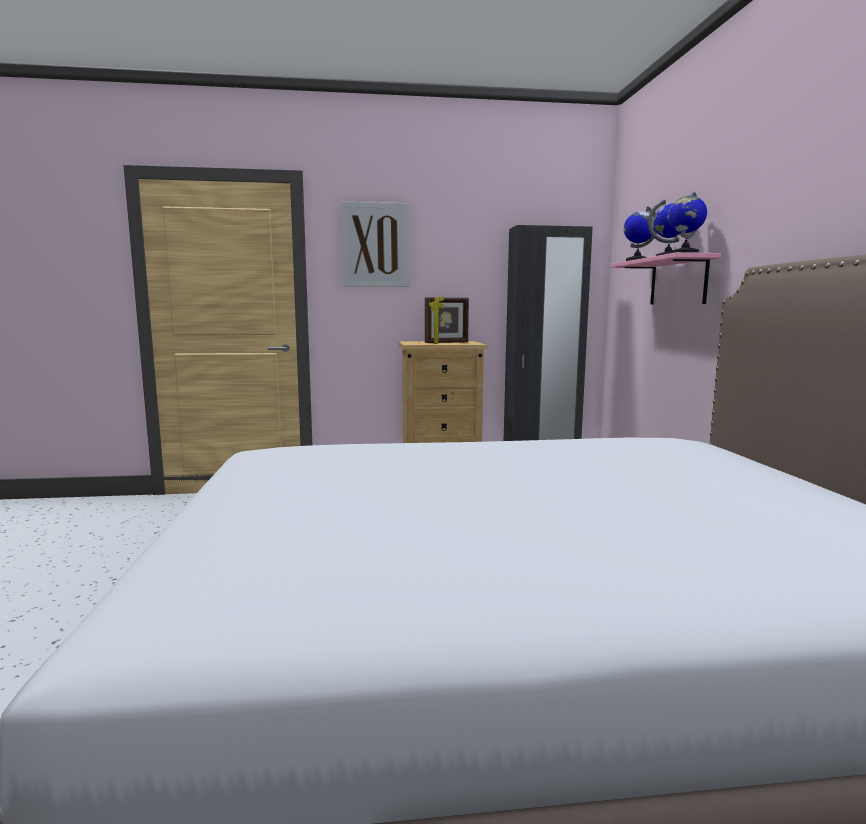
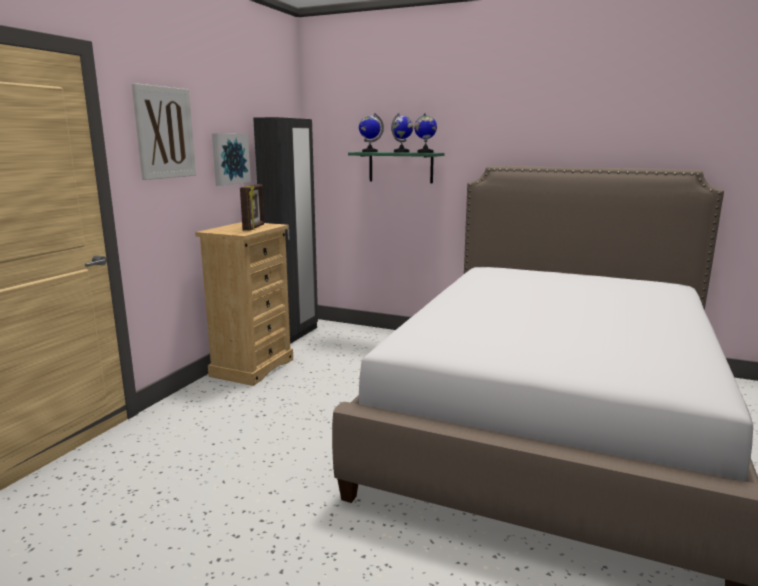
camera: 60 degrees left, 5 degrees up
(465, 273) = (229, 159): none -> picture
(678, 281) = (400, 167): pink shelf -> green shelf

